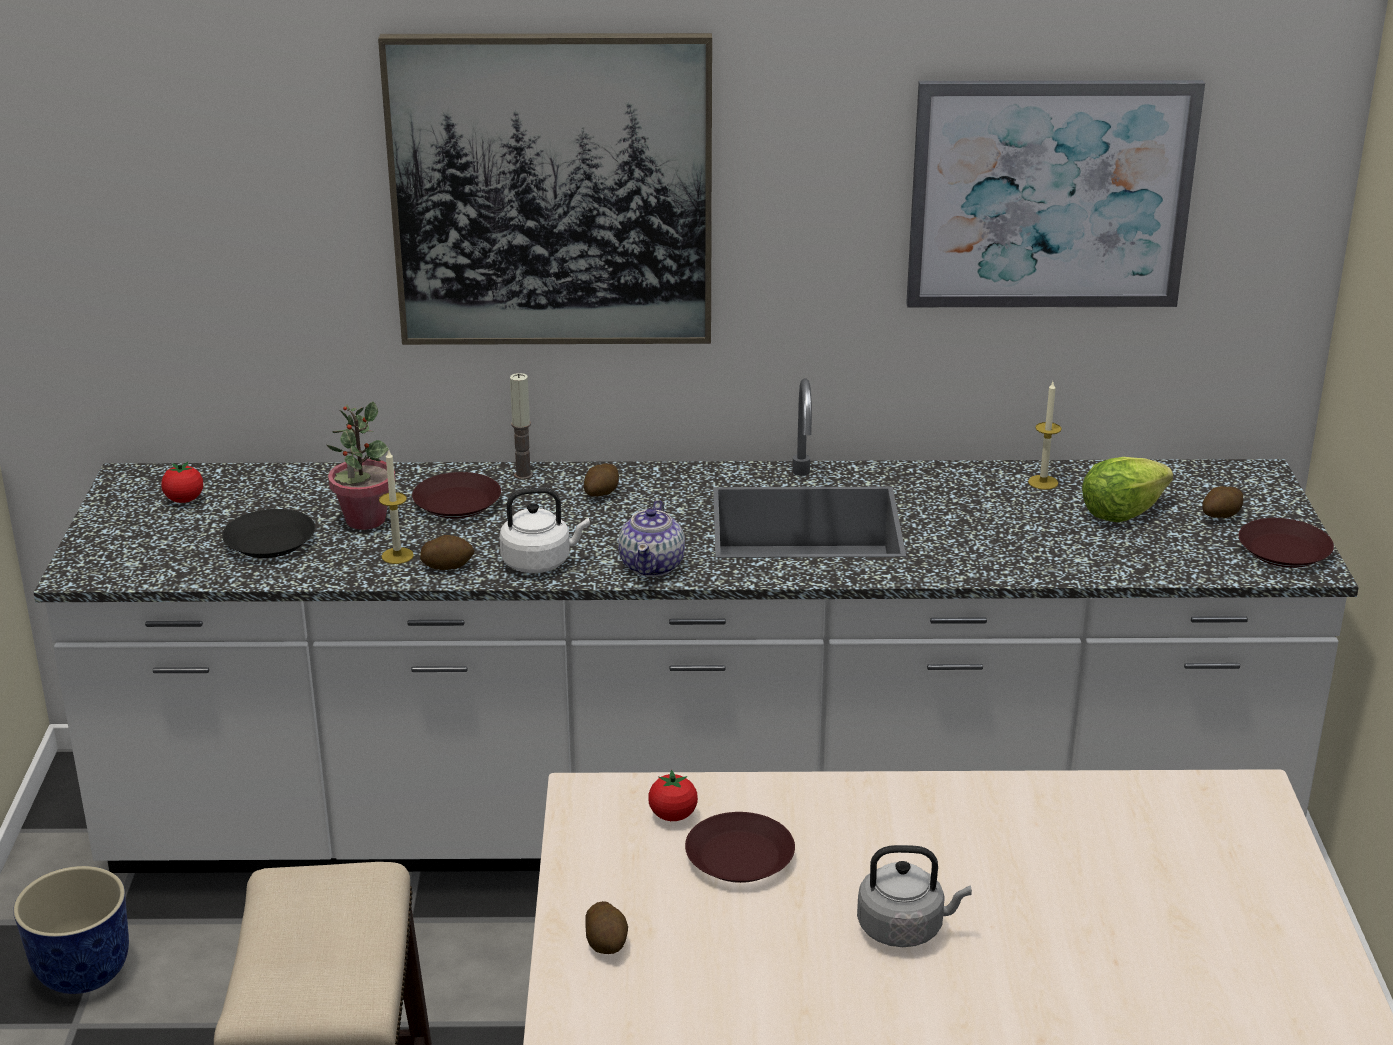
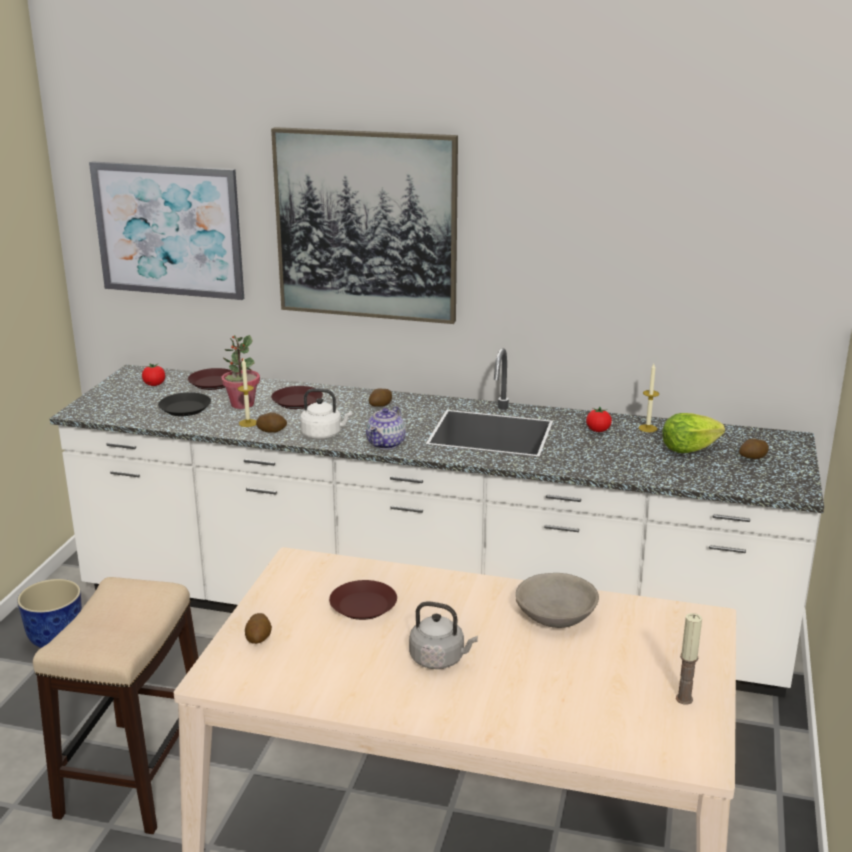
camera: 15 degrees right, 5 degrees down
(523, 475) = (342, 392): candle -> candle (684, 699)
(673, 815) = (337, 578): tomato -> tomato (598, 430)
(1037, 823) = (556, 615): none -> grey bowl
(1050, 195) = (661, 247): picture -> picture (168, 230)
(1283, 551) = (783, 481): brown plate -> brown plate (212, 383)

